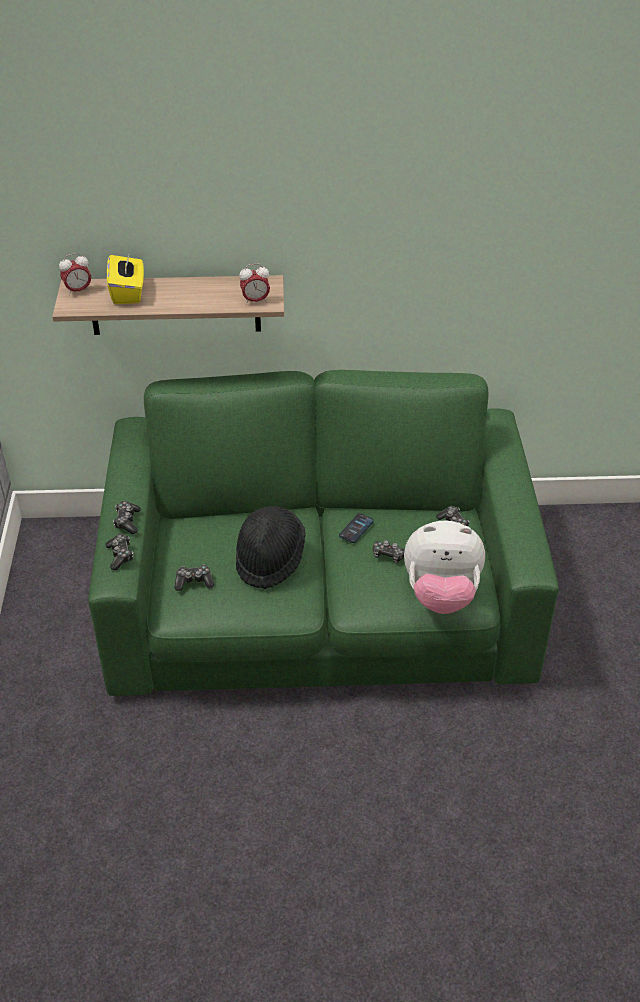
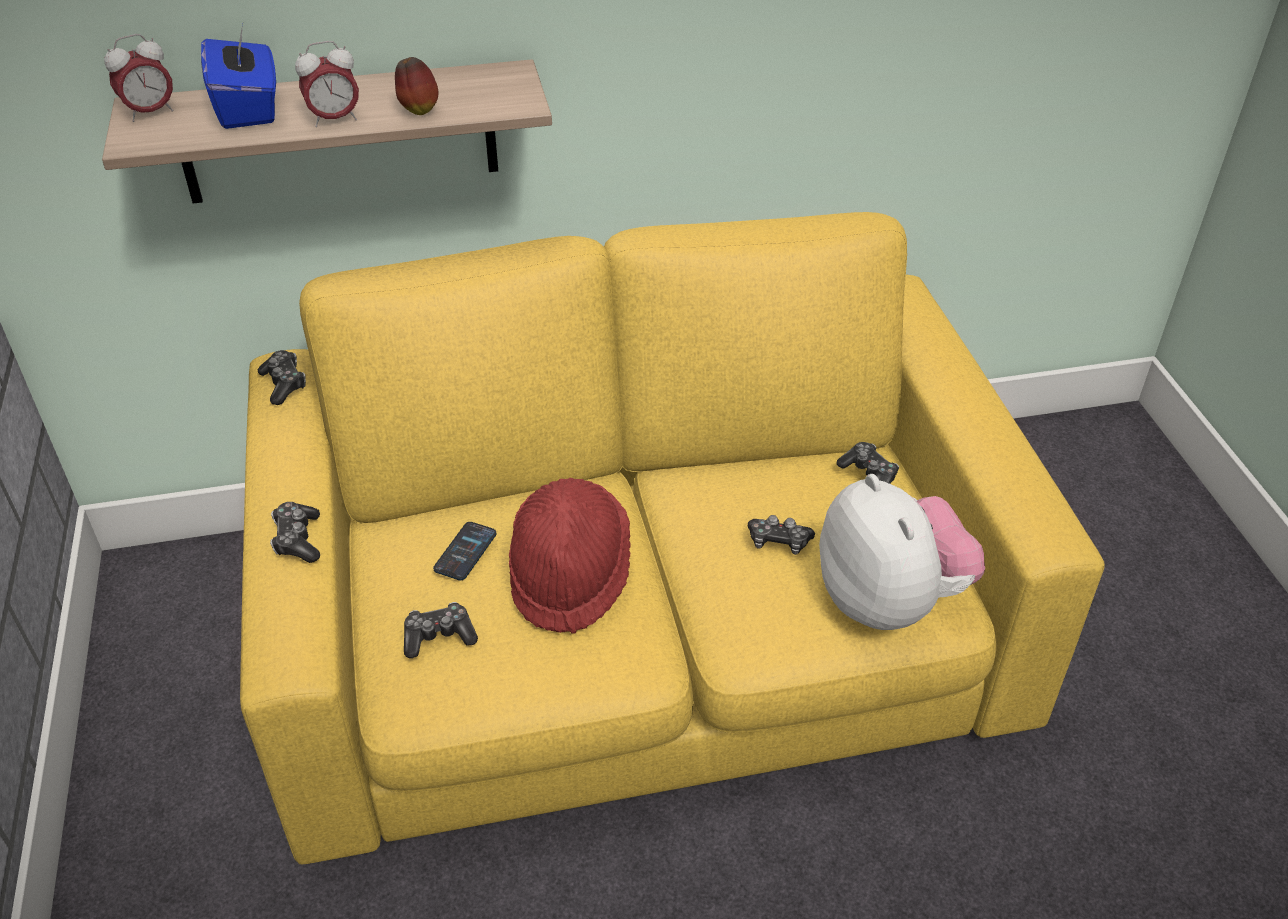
camera: 10 degrees left, 0 degrees up
(120, 555) = (293, 607): game controller -> game controller (284, 384)
(128, 292) = (248, 108): yellow tissue box -> blue tissue box
(215, 302) = (418, 110): none -> apple
(255, 301) = (494, 102): alarm clock -> alarm clock (334, 119)
(269, 559) = (569, 574): black hat -> red hat
(320, 602) = (643, 631): green sofa -> yellow sofa
(356, 528) = (706, 501): phone -> phone (465, 552)
(441, 595) = (889, 601): plush toy -> plush toy turned 105 degrees counterclockwise

